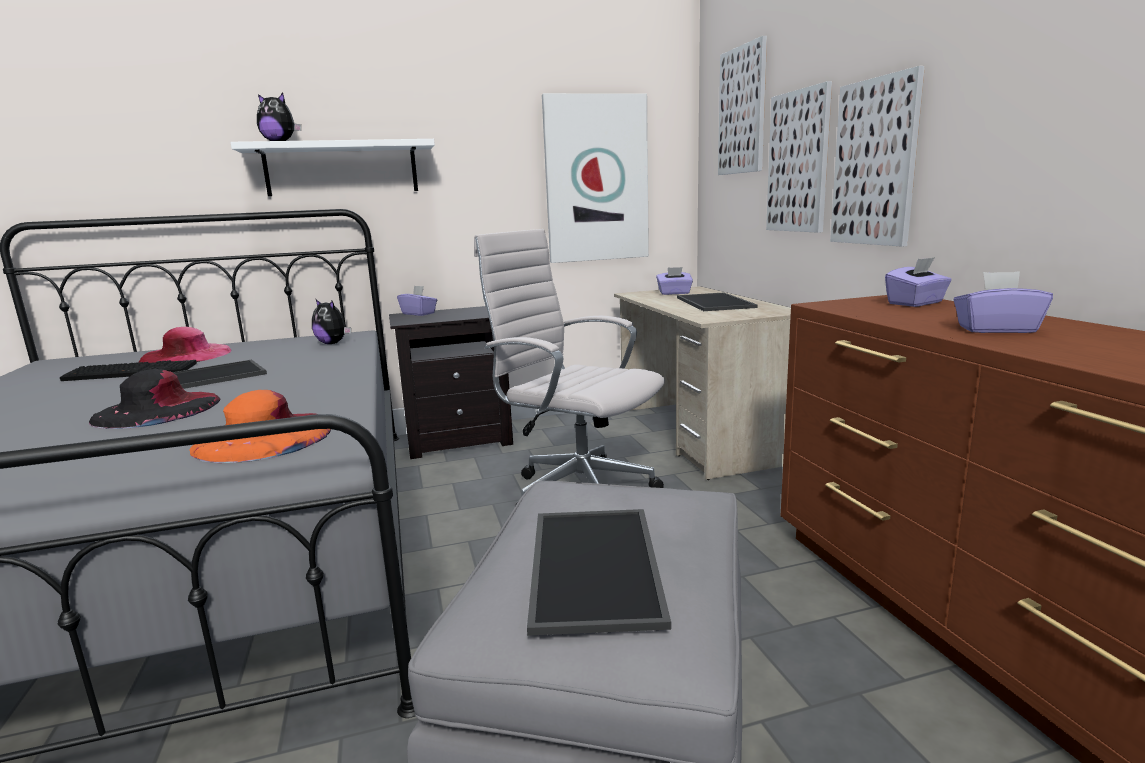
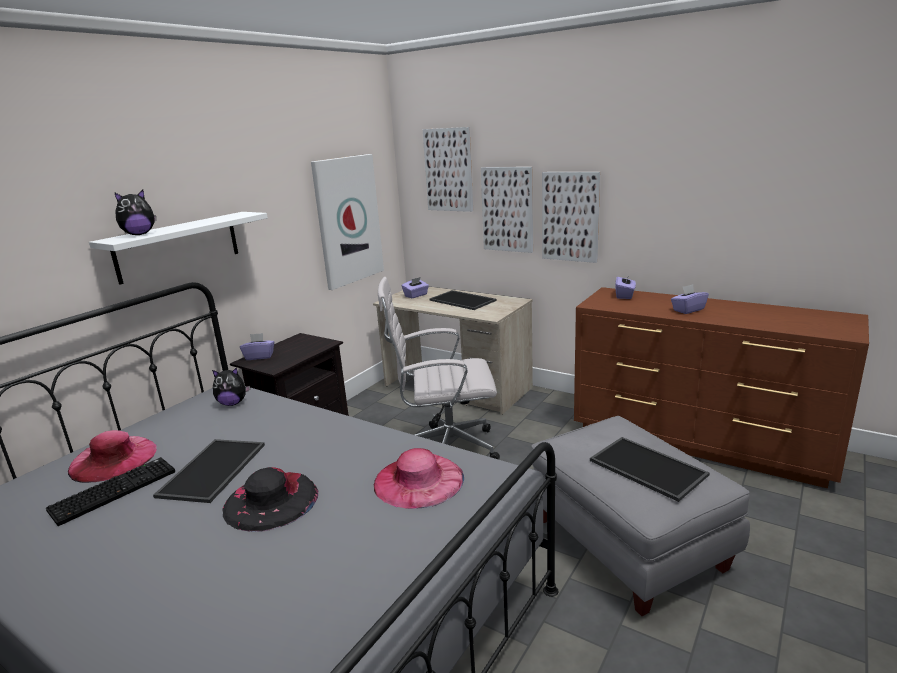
camera: 40 degrees left, 5 degrees up
(264, 437) = (418, 480): orange hat -> pink hat

